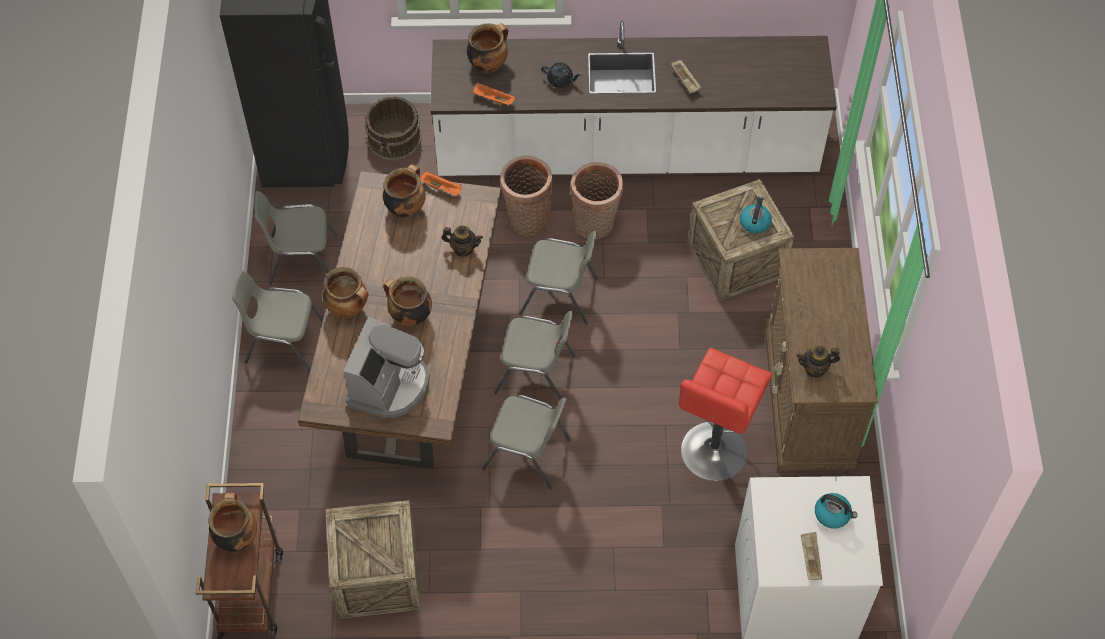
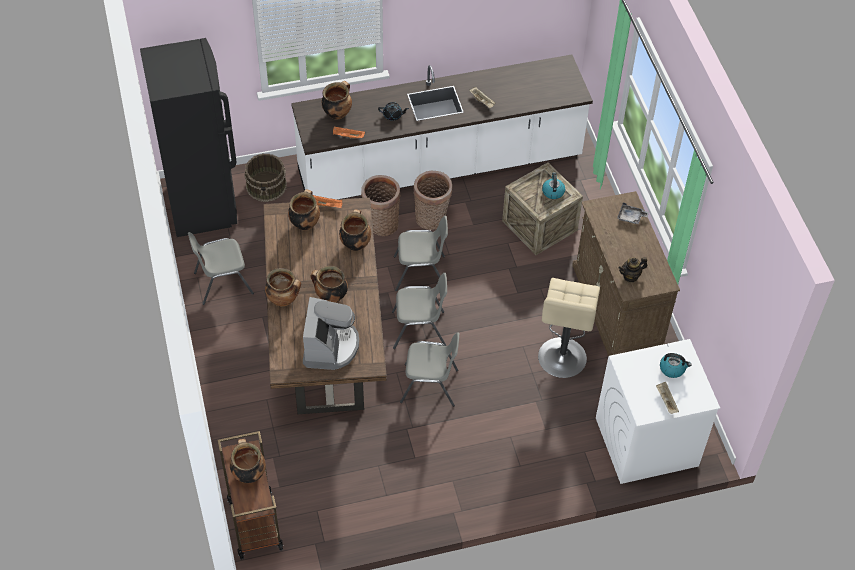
camera: 15 degrees left, 5 degrees down
(283, 343) = (226, 343): grey chair -> none
(377, 576) = (345, 492): crate -> none
(463, 248) = (355, 244): teapot -> cooking pot
(713, 451) = (561, 358): red stool -> beige stool
(840, 284) = (631, 217): none -> grey tray

